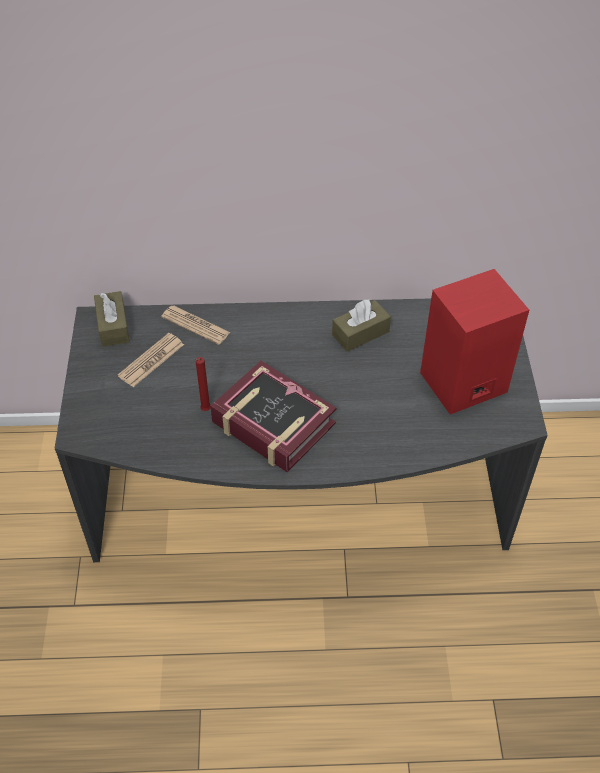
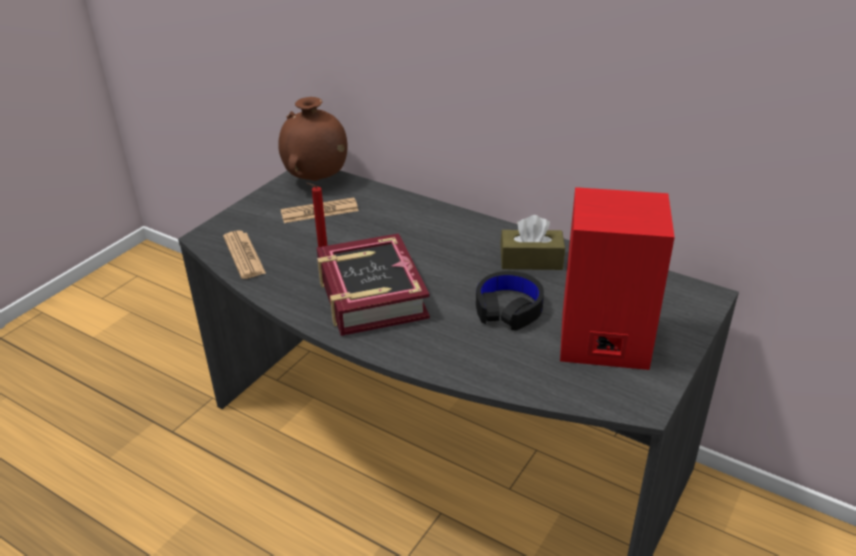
camera: 35 degrees right, 15 degrees down
(113, 326) = (316, 180): brown tissue box -> brown vase
(195, 325) = (383, 202): newspaper -> newspaper (244, 255)
(381, 386) = (508, 308): none -> black headphones

